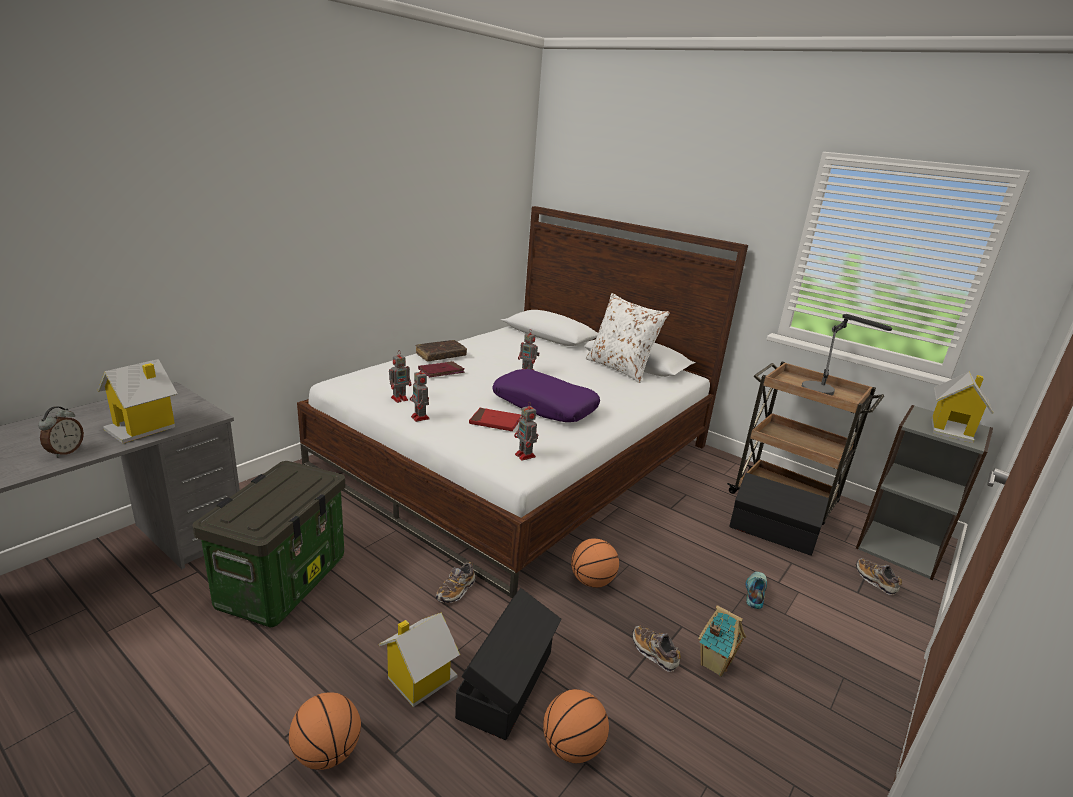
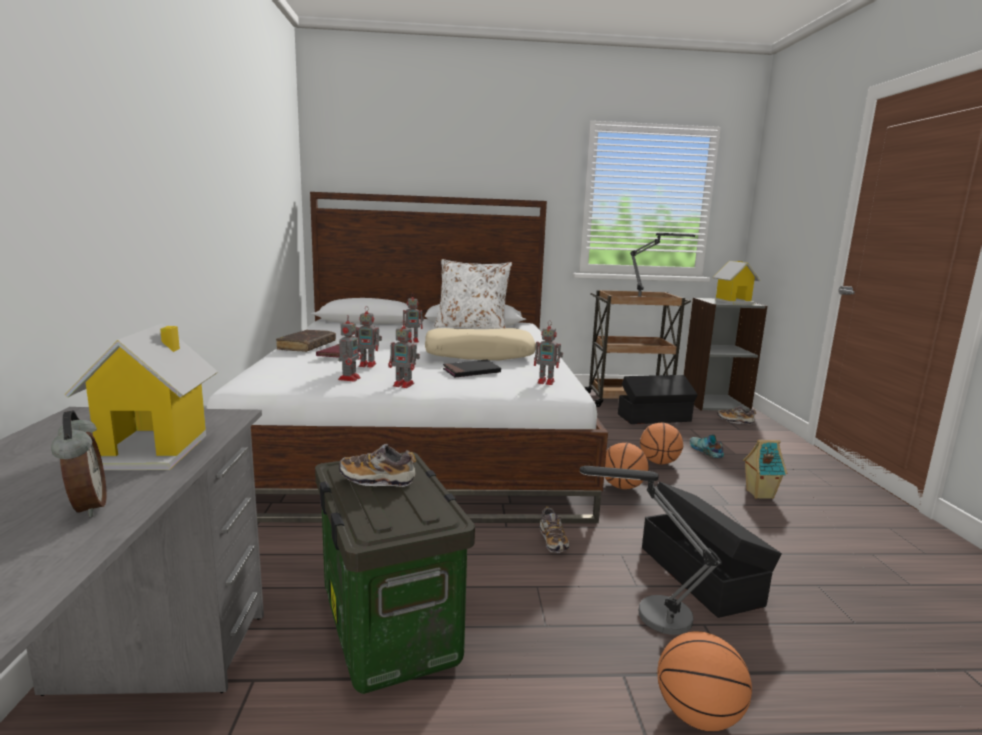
camera: 40 degrees left, 10 degrees down
(419, 679) = (648, 612): toy house -> table lamp
(434, 389) = (368, 365): none -> toy robot
(495, 422) = (471, 371): red book -> black book
(545, 405) = (479, 355): purple pillow -> beige pillow
(572, 747) = (797, 582): basketball -> basketball (659, 462)
(654, 653) = (727, 506): shoe -> shoe (377, 480)

